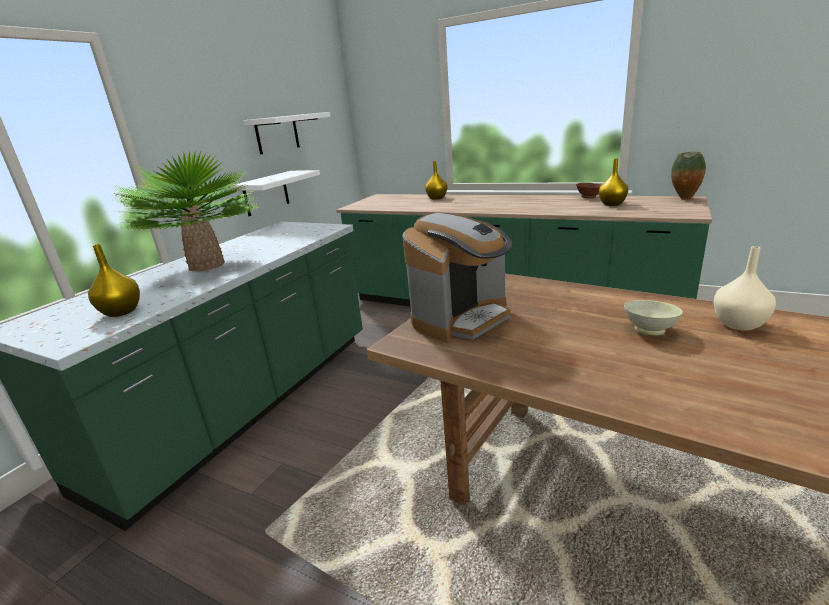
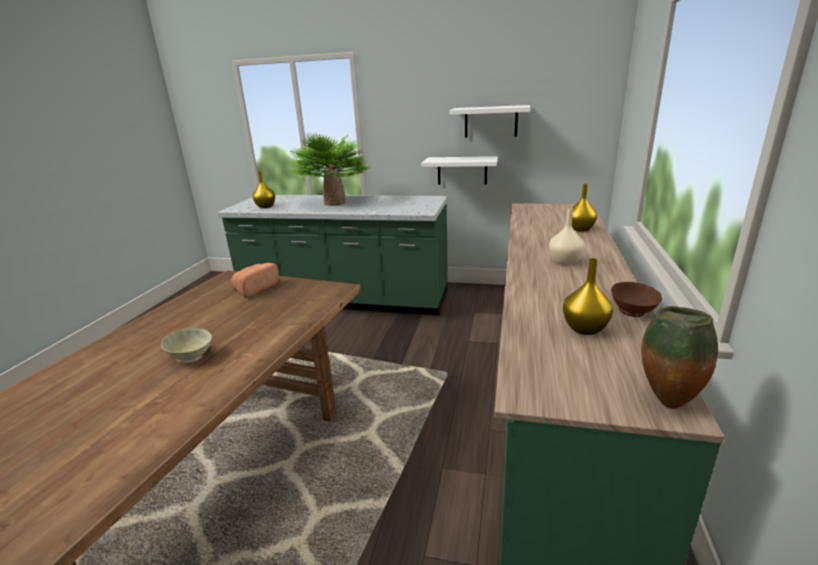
camera: 75 degrees right, 0 degrees up
(461, 318) = (255, 288): coffee machine -> bread
(739, 325) = (171, 404): beige vase -> beige vase (564, 262)

